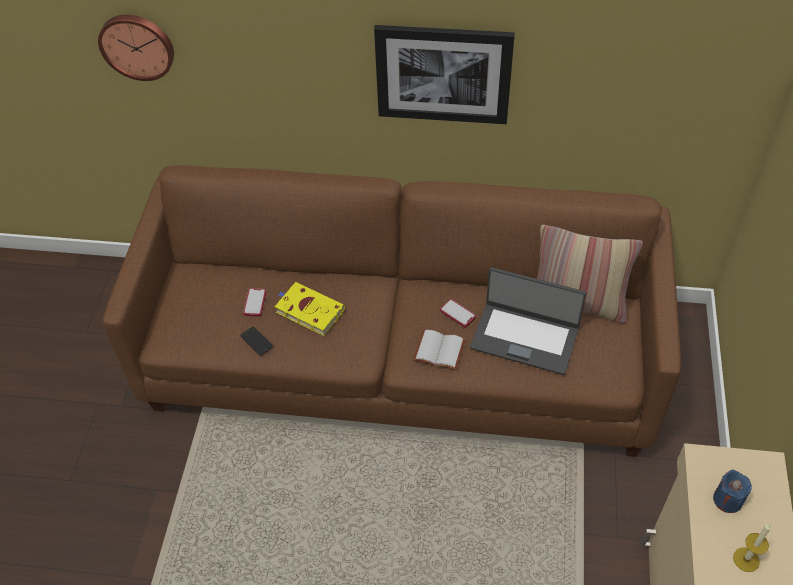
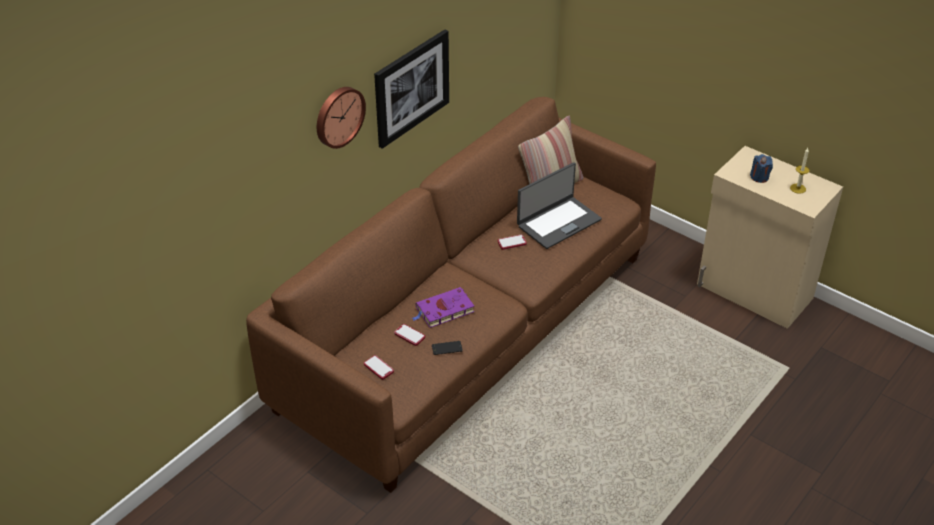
camera: 60 degrees left, 10 degrees down
(137, 45) = (226, 199): wall clock -> wall clock (338, 116)
(197, 303) = (378, 368): none -> phone
(308, 310) = (443, 310): yellow book -> purple book
(438, 351) = (535, 265): white book -> none

